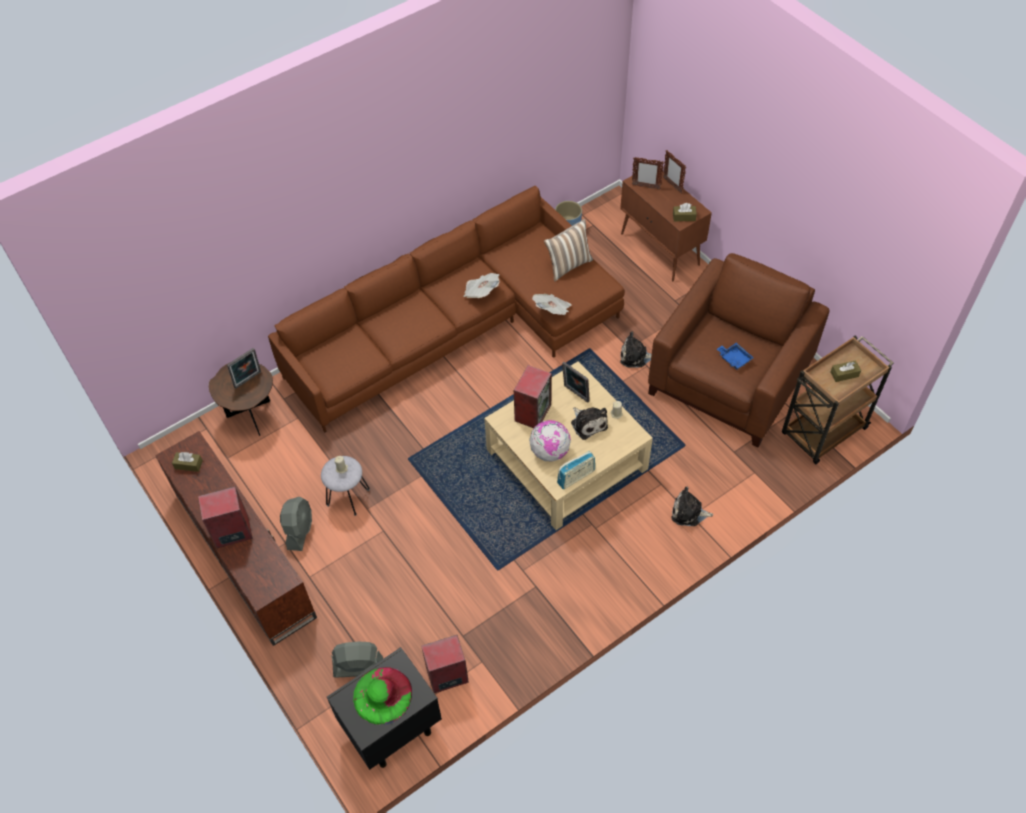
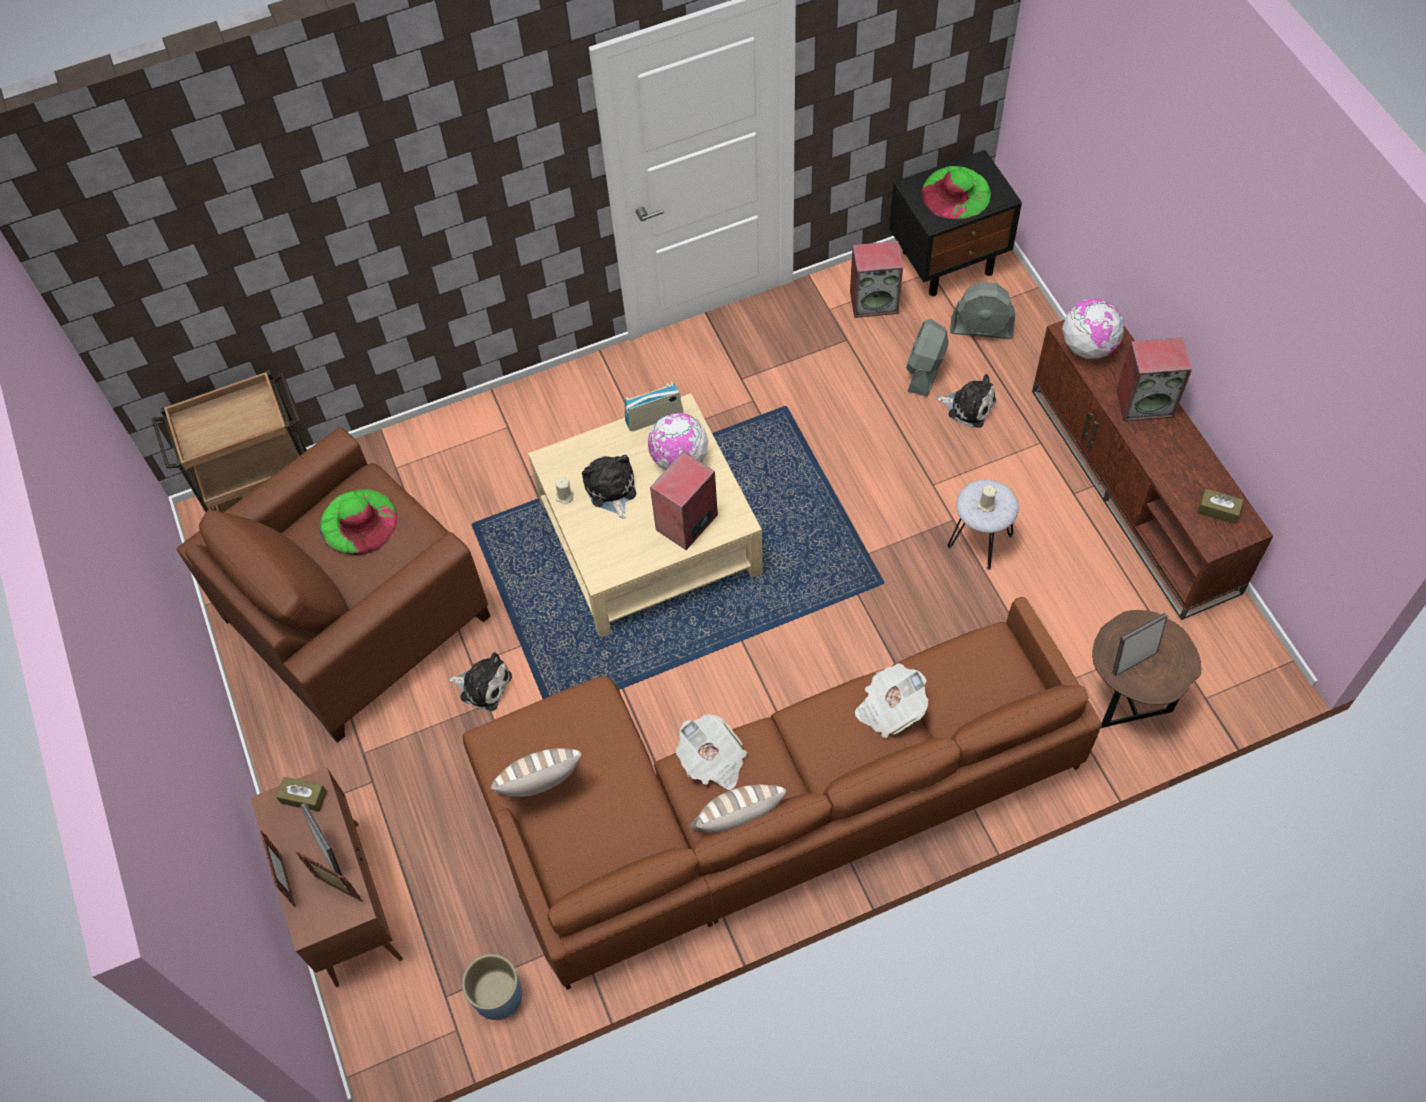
camera: 165 degrees left, 5 degrees up
(272, 570) = (1088, 346): none -> globe
(299, 530) = (1053, 507): grey fan -> grey fan (925, 370)
(461, 269) = (737, 825): none -> pillow
(552, 310) = (600, 700): newspaper -> newspaper (889, 708)
(575, 394) = (614, 539): picture frame -> picture frame (331, 853)
(688, 513) = (509, 431): plush toy -> plush toy (968, 406)
(734, 359) = (358, 522): blue tray -> green hat
(844, 374) = (229, 420): brown tissue box -> none

